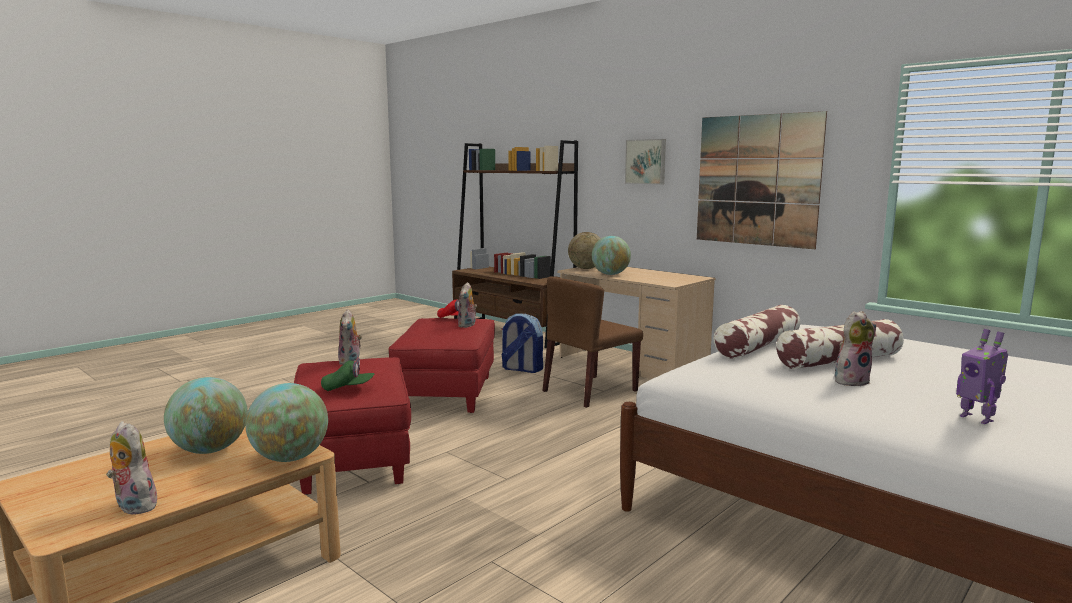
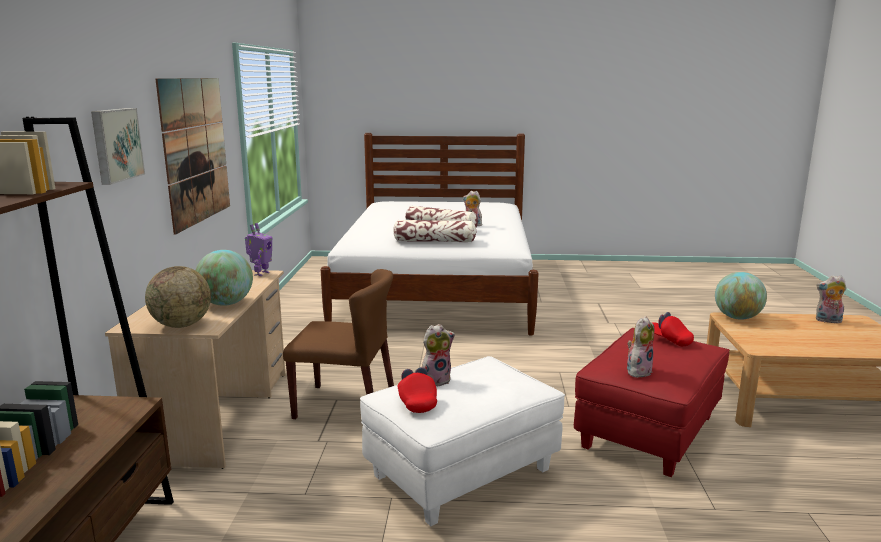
camera: 130 degrees left, 5 degrees up
(133, 506) = (828, 321): plush toy -> plush toy turned 105 degrees clockwise
(210, 450) = (788, 336): globe -> none
(348, 388) = (669, 340): green cap -> red cap
(447, 393) = (462, 474): red ottoman -> white ottoman
(521, 369) = (310, 472): backpack -> none
(977, 418) = (486, 214): toy robot -> toy robot (261, 273)

